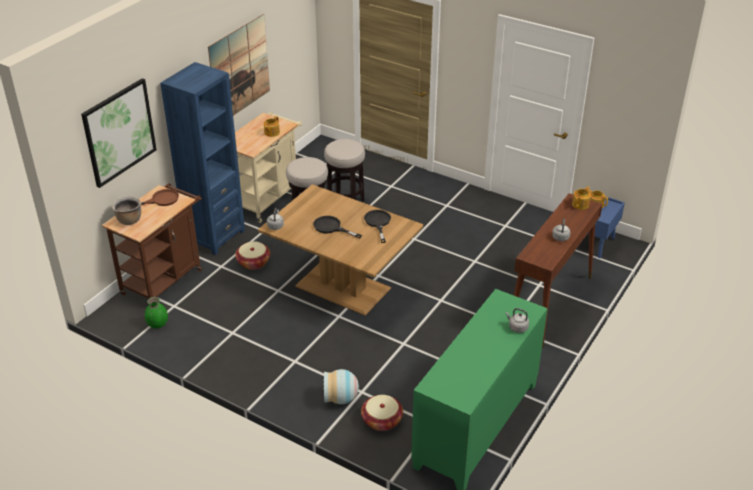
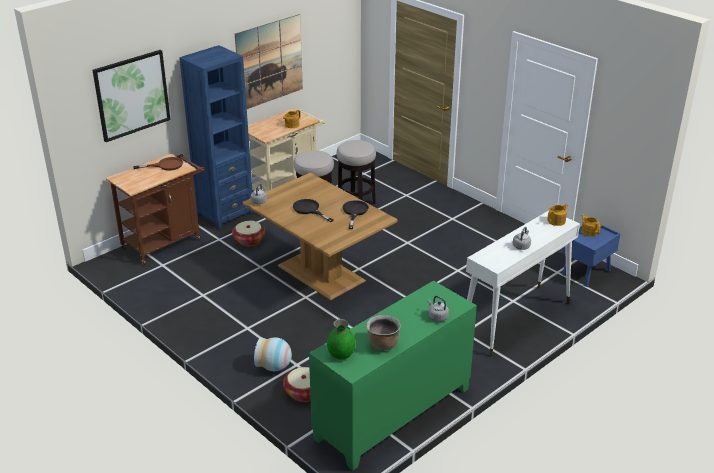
camera: 15 degrees right, 5 degrees down
(129, 220) = (130, 177): brown cooking pot -> brown cooking pot (383, 344)
(157, 324) = (141, 277): green vase -> green vase (341, 354)
(549, 305) = (515, 320): brown console table -> white console table

